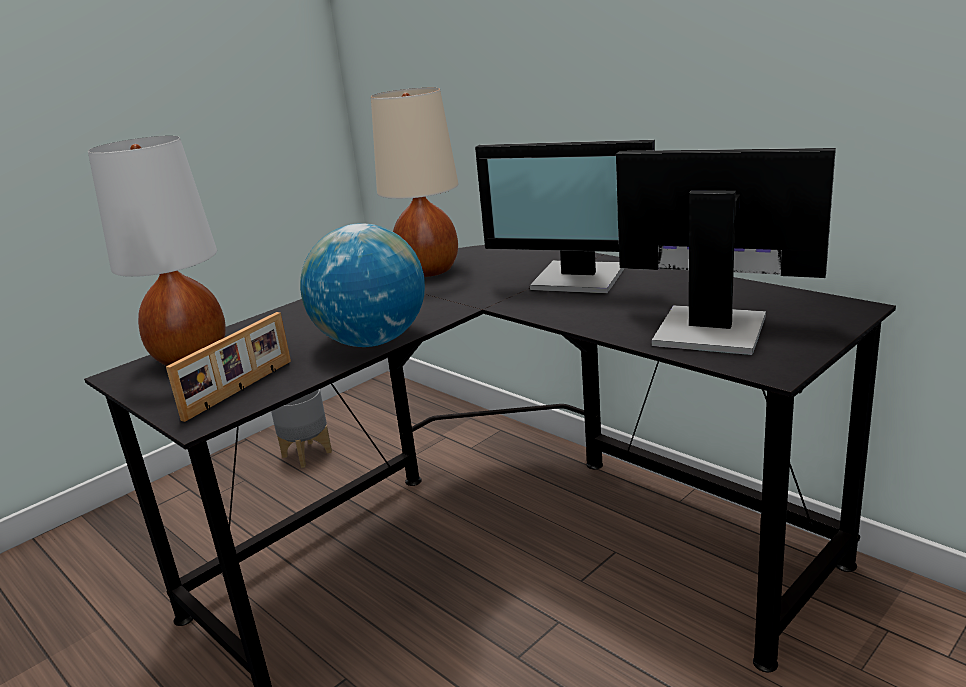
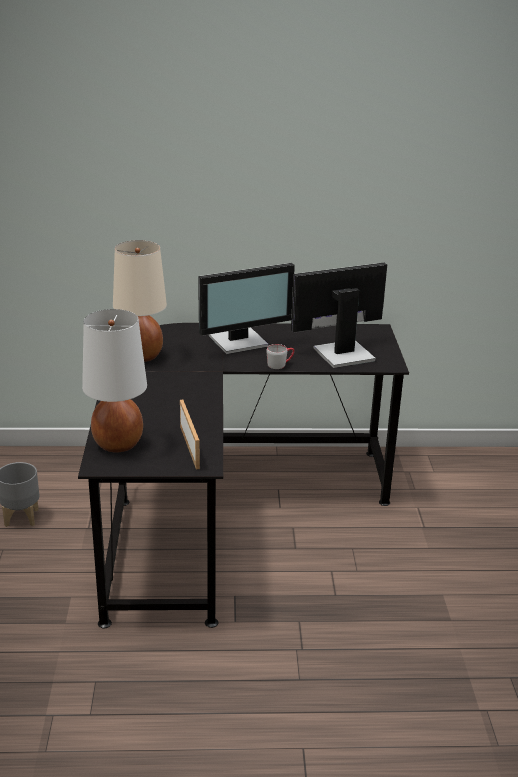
camera: 50 degrees left, 5 degrees up
(372, 341) = (203, 404): globe -> none
(577, 319) = (280, 364): none -> grey mug

